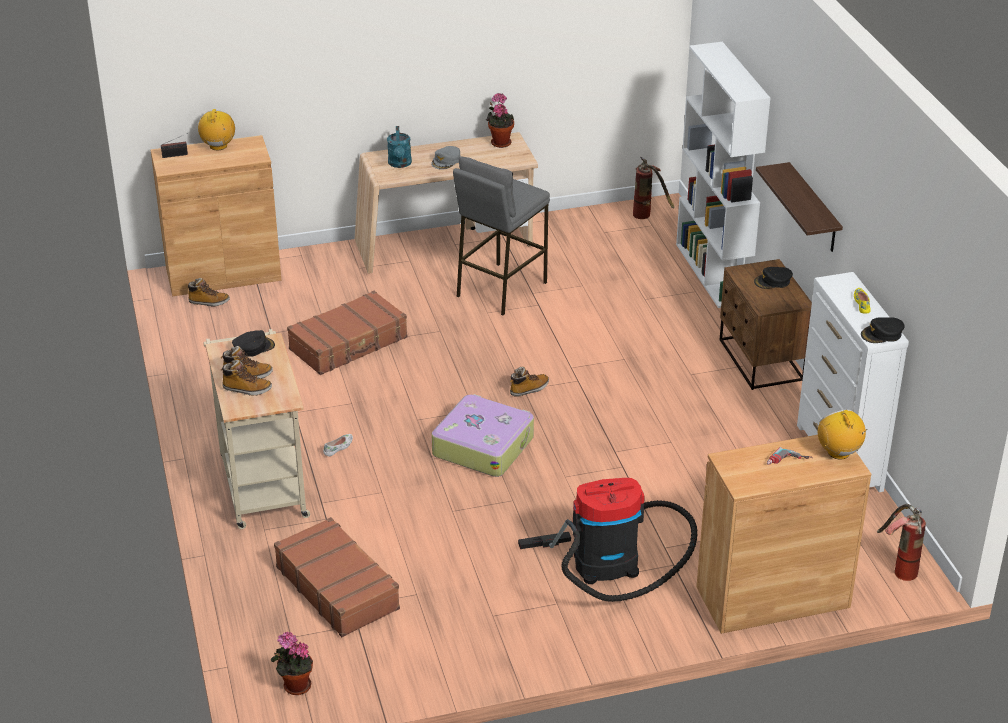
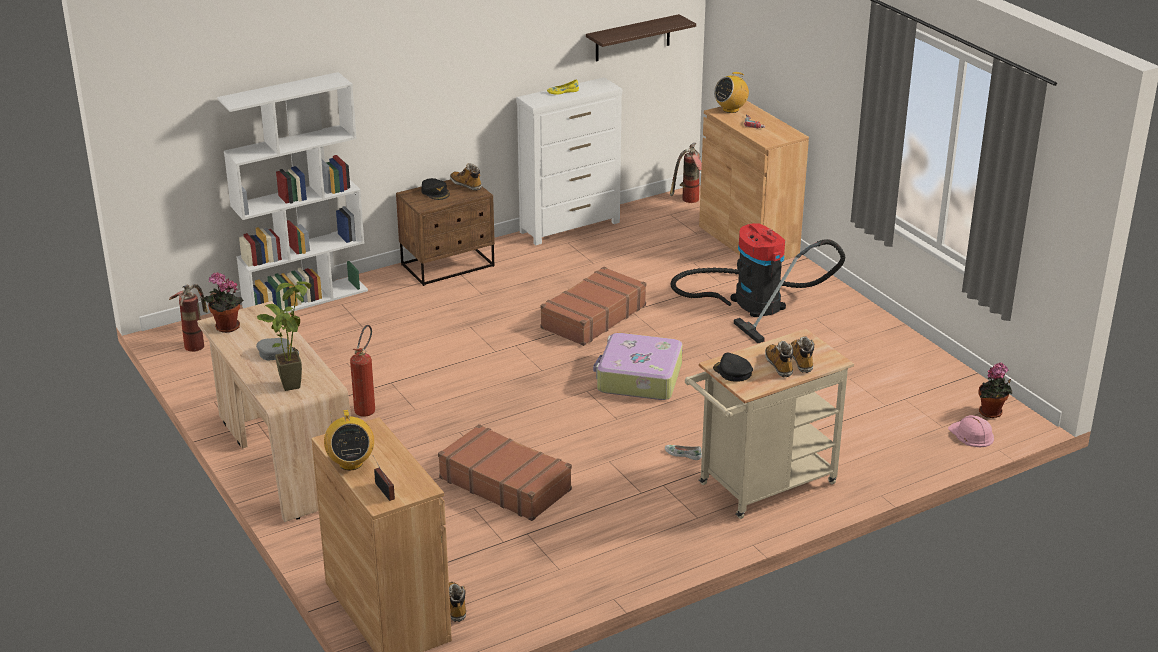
camera: 105 degrees left, 5 degrees down
(218, 146) = (350, 463): radio -> radio turned 90 degrees counterclockwise
(265, 655) = (971, 434): none -> pink hard hat
(338, 587) = (869, 416): brown suitcase -> brown suitcase (592, 317)
(400, 164) = (292, 381): turquoise watering can -> potted plant
(500, 289) = (367, 408): grey stool -> fire extinguisher
(529, 389) = (540, 367): boot -> boot (466, 185)
(813, 209) = (436, 106): shelf -> shelf (632, 38)
(882, 334) = (601, 84): black cap -> none

